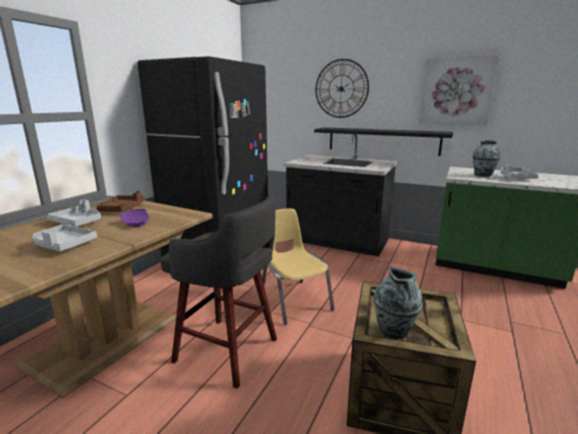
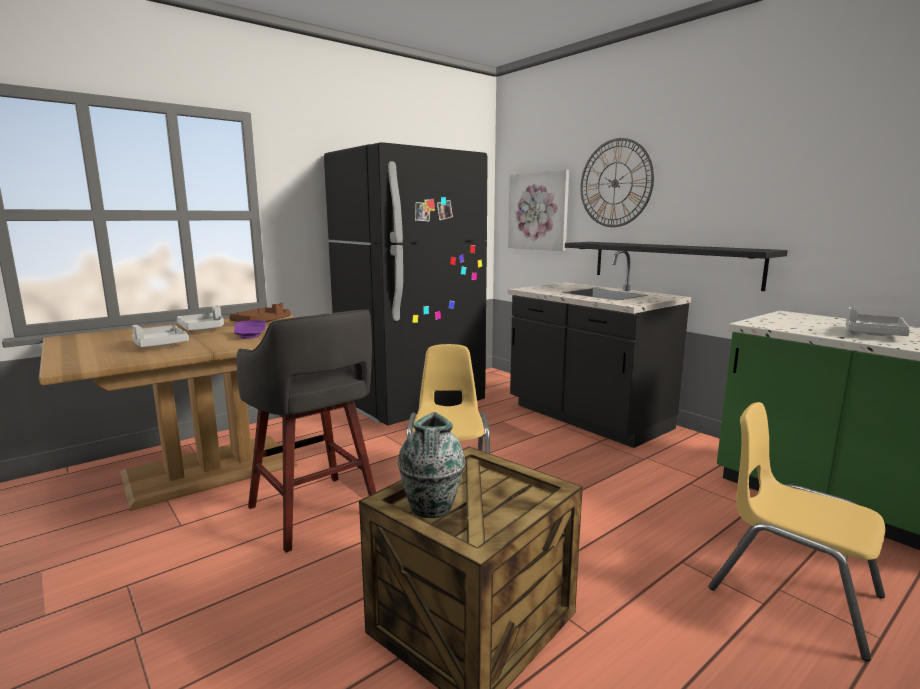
camera: 25 degrees right, 5 degrees down
(456, 91) = (793, 179): picture -> picture (538, 211)
(483, 175) = (813, 325): vase -> none
(517, 321) = (793, 593): none -> yellow chair

